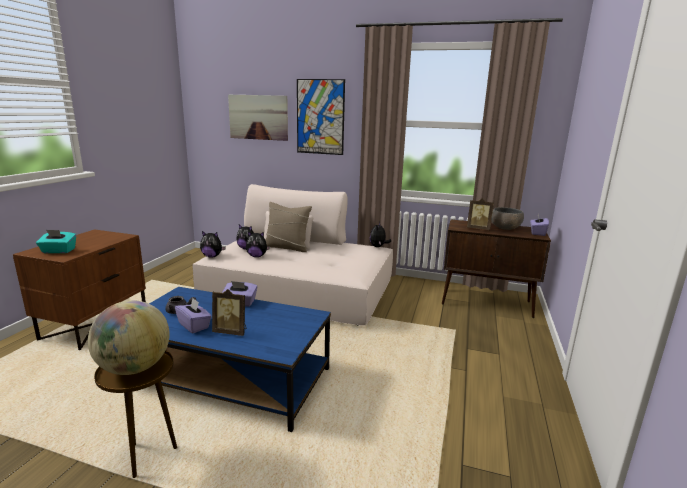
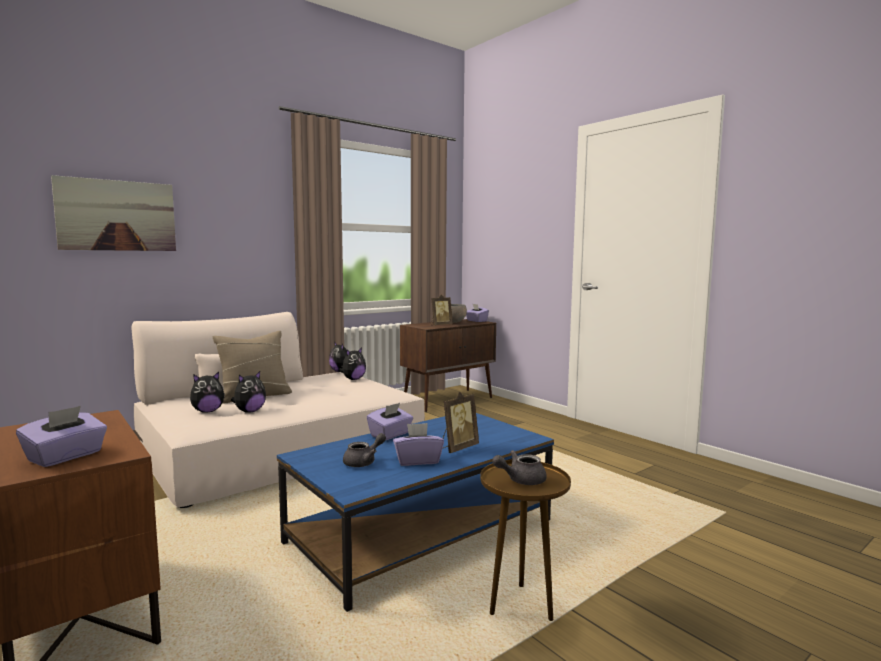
camera: 55 degrees left, 10 degrees down
(58, 251) = (66, 457): turquoise tissue box -> purple tissue box
(134, 368) = (521, 480): globe -> grey teapot
(212, 256) = (189, 430): plush toy -> plush toy (353, 379)
(320, 117) = (226, 217): picture -> none

